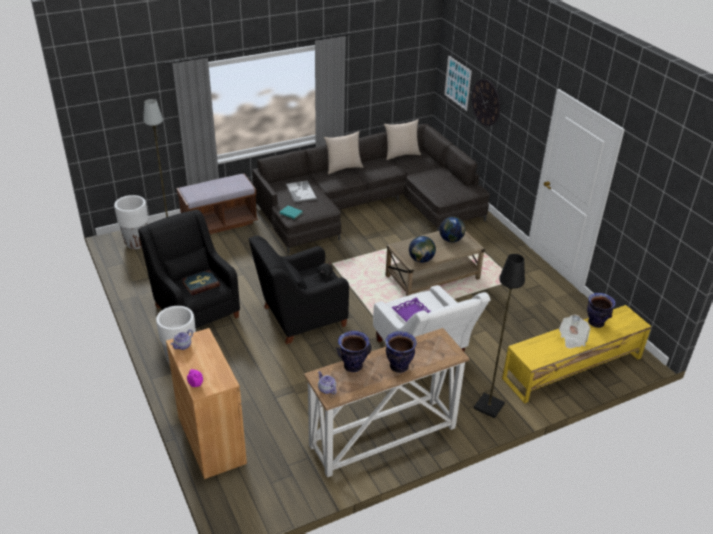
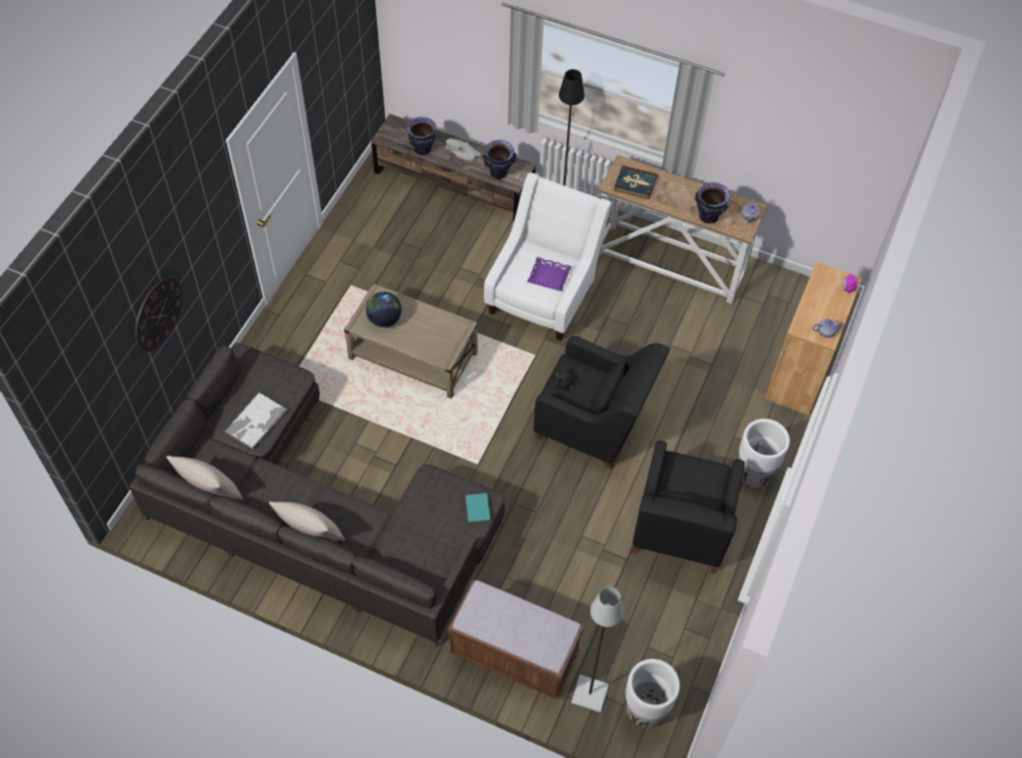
camera: 130 degrees left, 20 degrees up
(201, 284) = (691, 479): book -> book (635, 184)
(301, 192) = (419, 536): tray -> tray (255, 421)
(398, 366) = (676, 190): vase -> vase (499, 173)
(421, 260) = (449, 323): globe -> none
(457, 83) = (108, 381): picture -> none
(572, 368) = (454, 185): yellow tv stand -> brown tv stand

